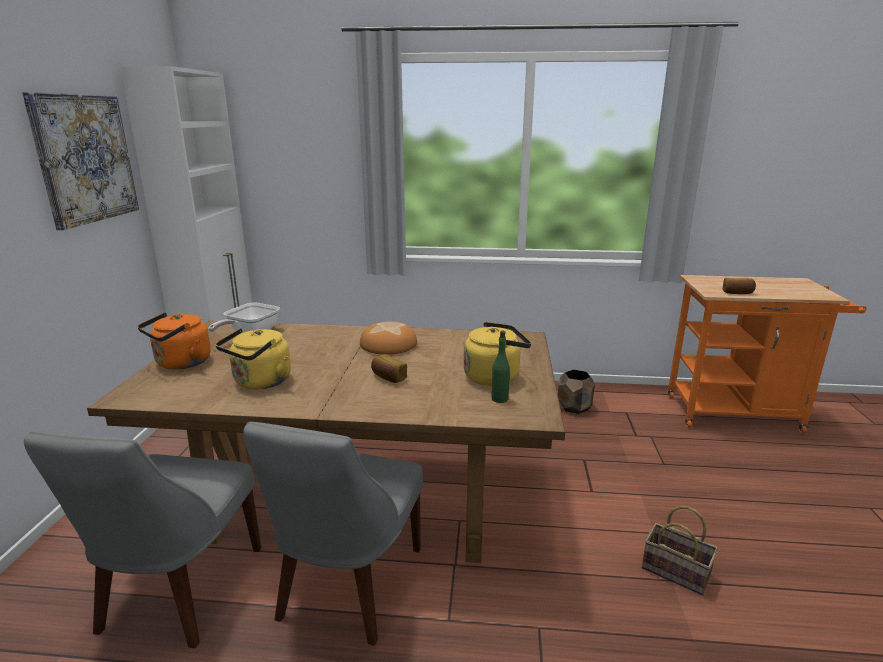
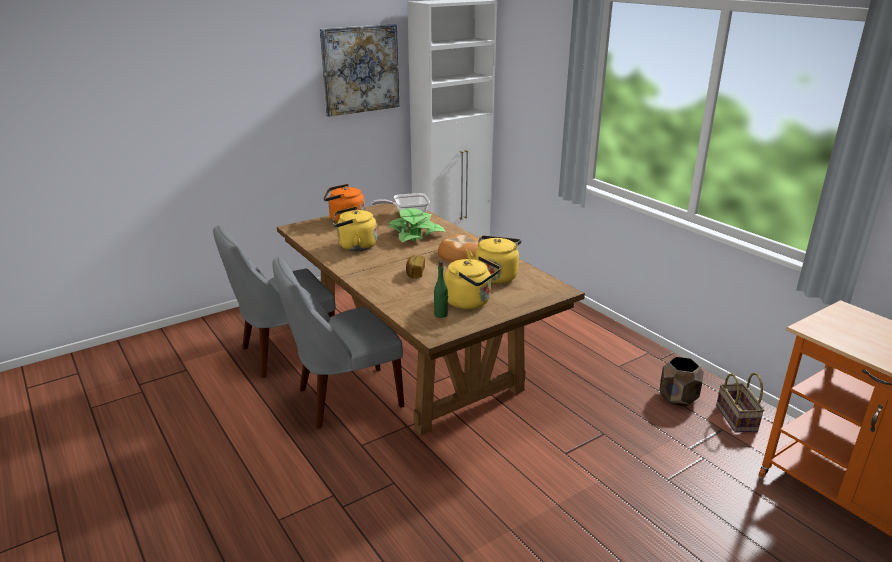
camera: 50 degrees right, 5 degrees up
(301, 345) = (415, 234): none -> potted plant
(459, 348) = (496, 276): none -> yellow kettle
(677, 572) = (524, 530): basket -> basket (737, 419)
(737, 293) = (842, 340): bread -> none

